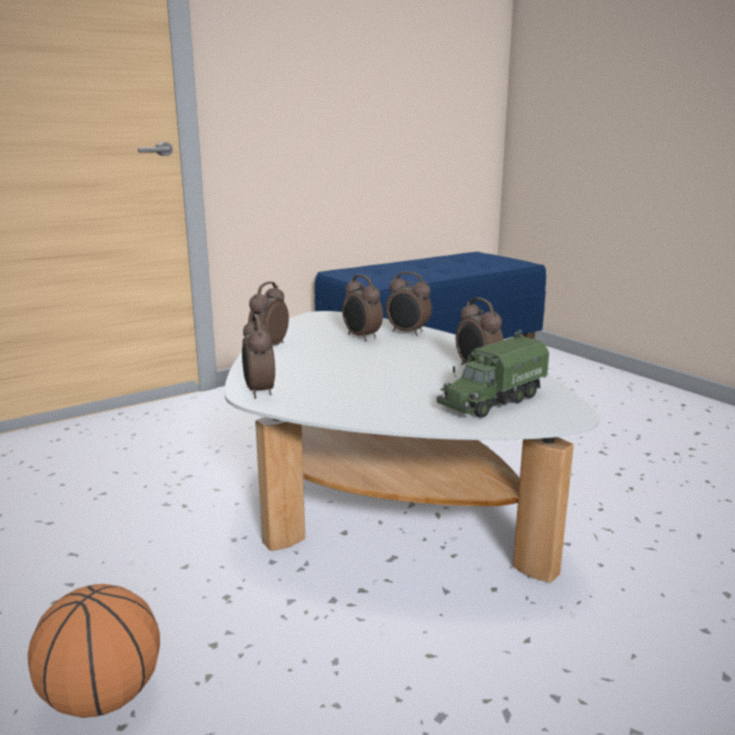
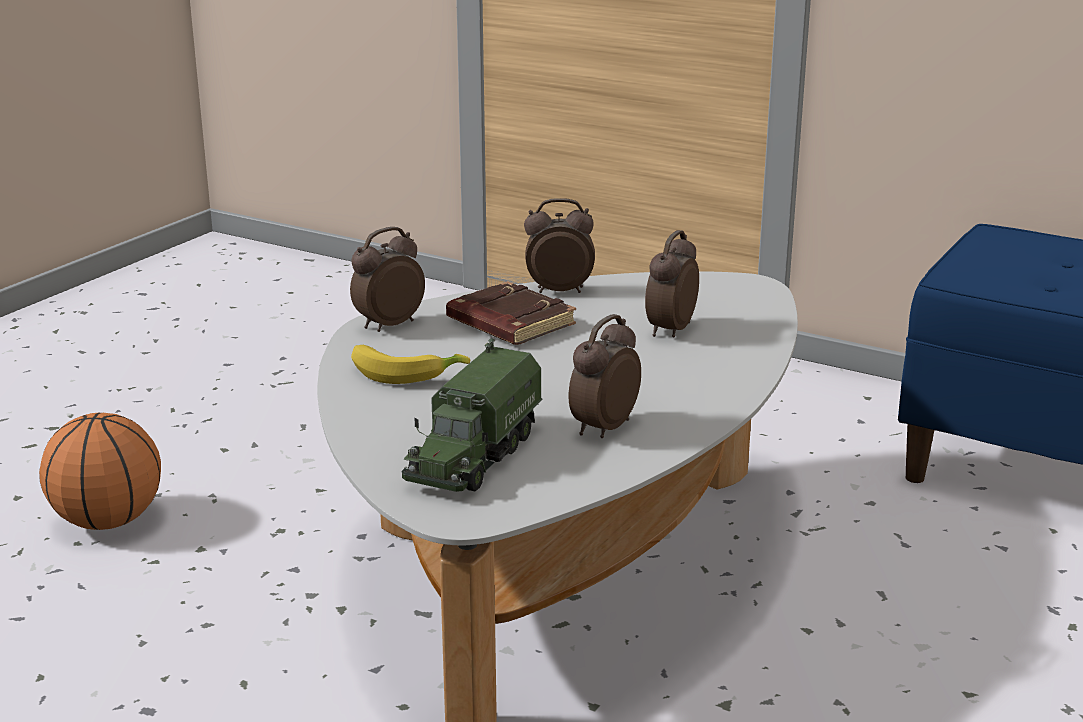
camera: 65 degrees right, 5 degrees up
(302, 364) = (508, 323): none -> brown book
(348, 398) = (405, 373): none -> banana
(407, 333) = (732, 354): alarm clock -> none
(491, 400) = (473, 456): toy truck -> toy truck turned 90 degrees counterclockwise

